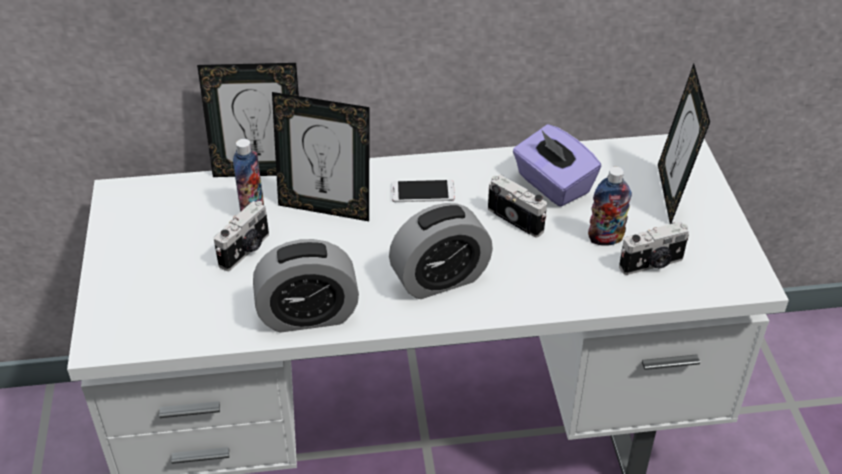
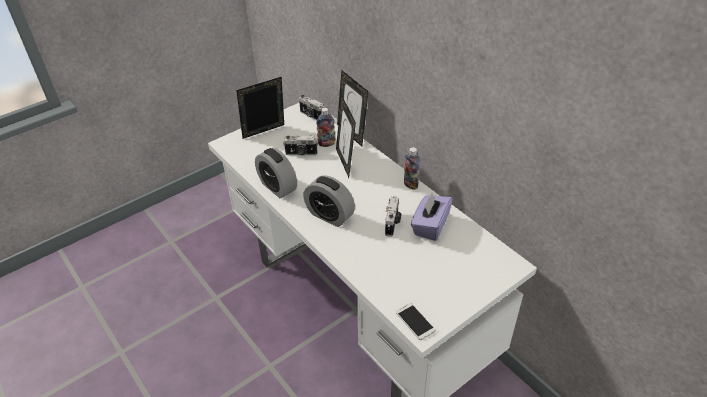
camera: 60 degrees right, 0 degrees up
(423, 192) = (383, 185): phone -> phone (415, 321)
(605, 238) = (406, 260): bottle -> bottle (410, 184)
(652, 264) = (402, 285): camera -> camera (311, 116)
(671, 194) = (466, 274): picture frame -> picture frame (265, 133)

